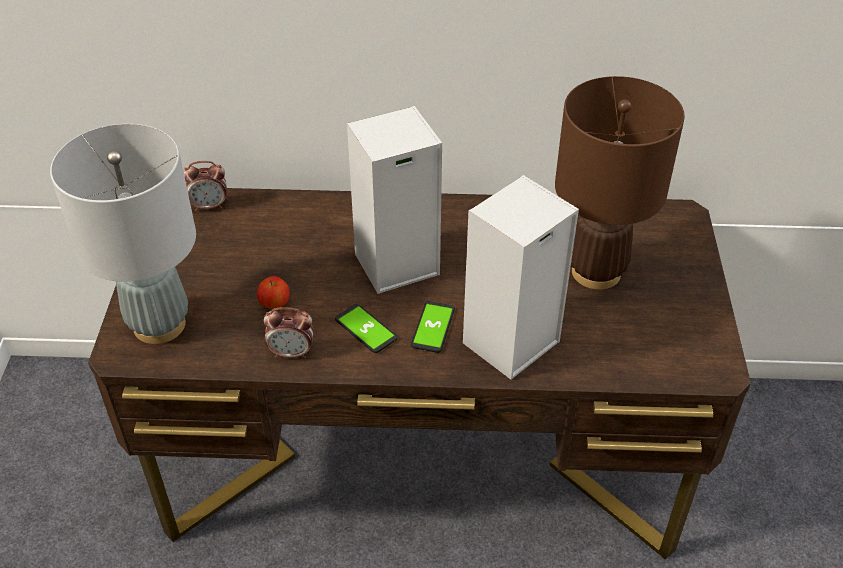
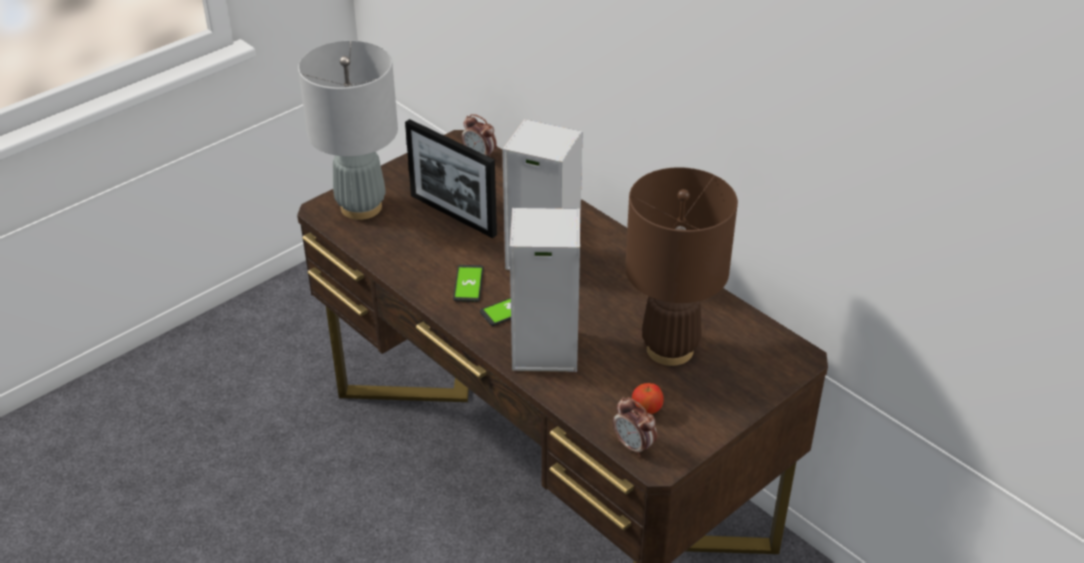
camera: 45 degrees right, 5 degrees down
(261, 275) = (453, 215): none -> picture frame
(274, 304) = (437, 236): apple -> apple (646, 410)
(291, 353) = (408, 269): alarm clock -> alarm clock (633, 446)

